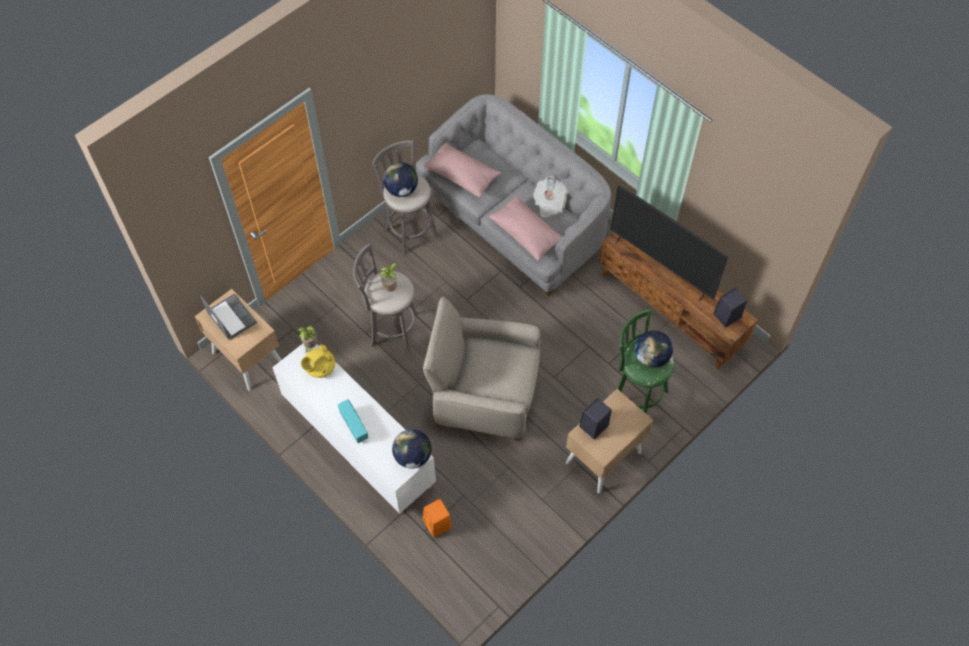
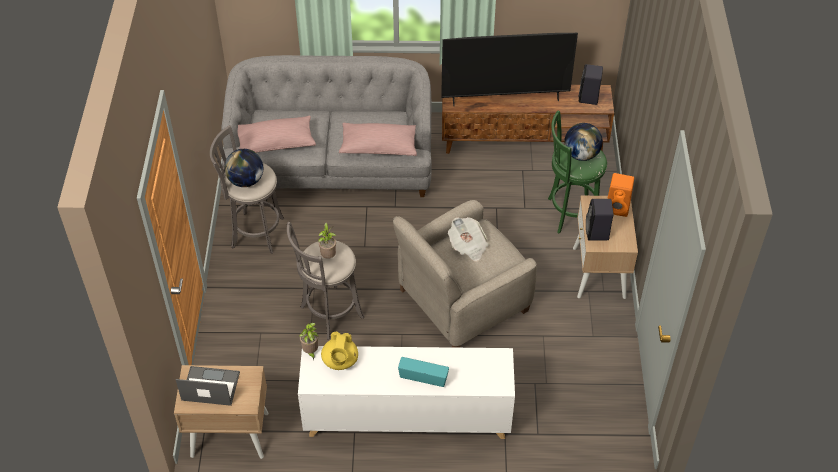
camera: 45 degrees left, 10 degrees down
(413, 456) = (496, 361): globe -> none
(438, 525) = (542, 420): orange speaker -> orange speaker (618, 207)
(549, 203) = (370, 114): newspaper -> newspaper (468, 246)

